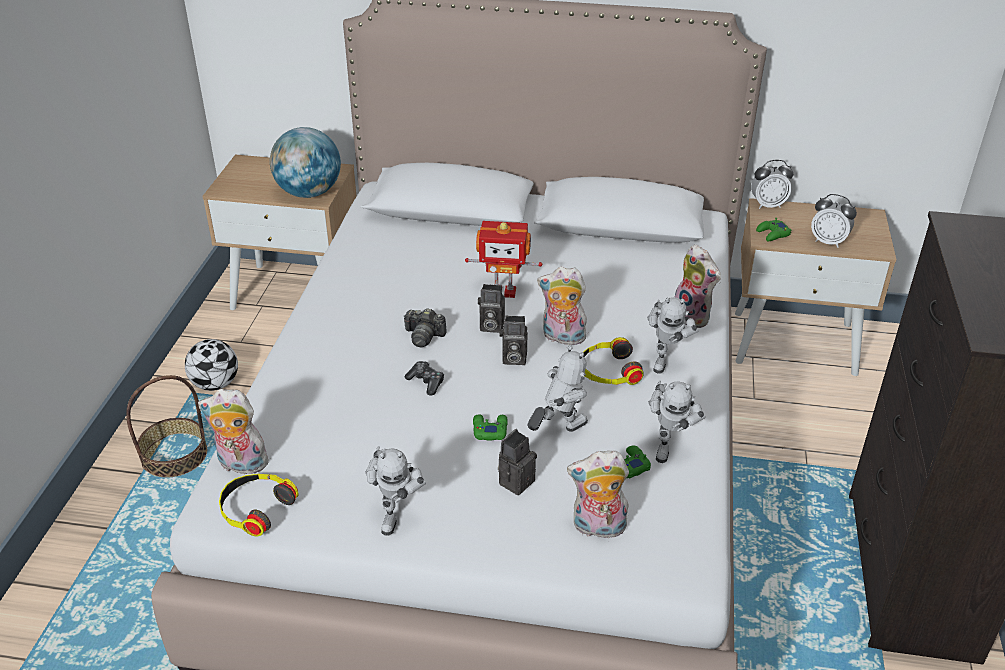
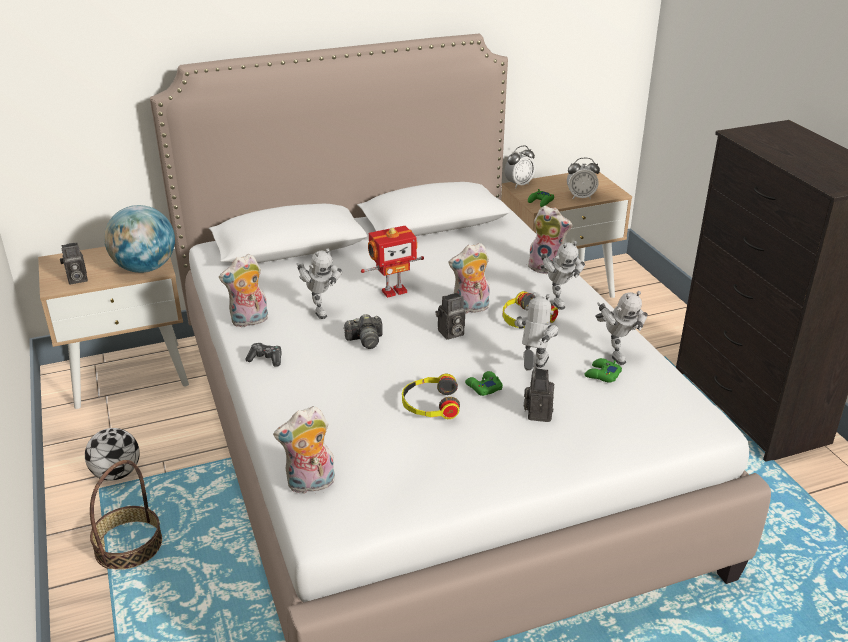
camera: 30 degrees left, 5 degrees down
(256, 508) = (360, 510): headphones -> headphones (430, 404)
(397, 513) = (475, 468): toy robot -> toy robot (319, 308)
(426, 382) = (402, 371): game controller -> game controller (266, 359)
(490, 326) = (410, 317): camera -> camera (76, 280)
(597, 528) = (624, 421): plush toy -> plush toy (249, 321)

